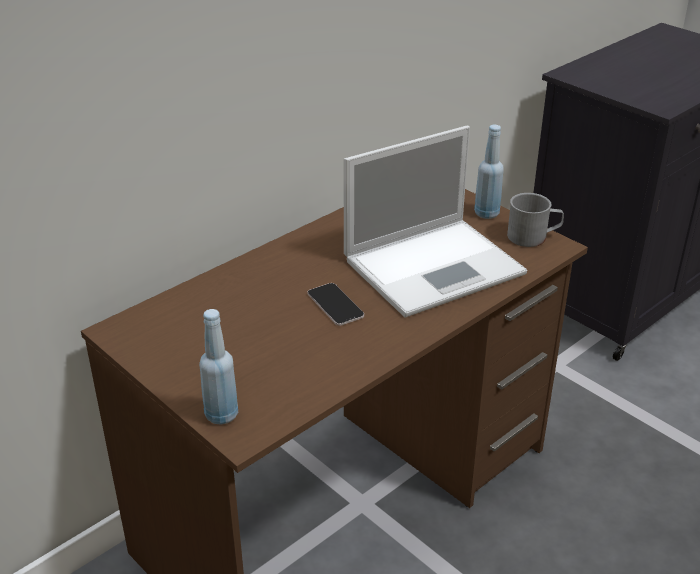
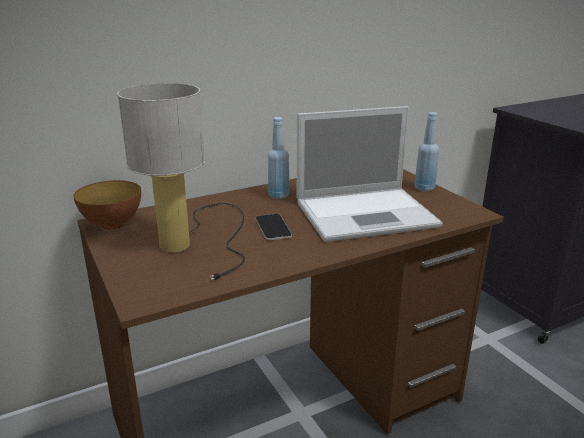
camera: 15 degrees right, 10 degrees down
(133, 331) = (112, 224): none -> bowl
(222, 415) = (135, 284): blue bottle -> blue bottle (279, 195)
(252, 339) = (194, 240): none -> table lamp
(533, 237) = (457, 205): grey mug -> none

